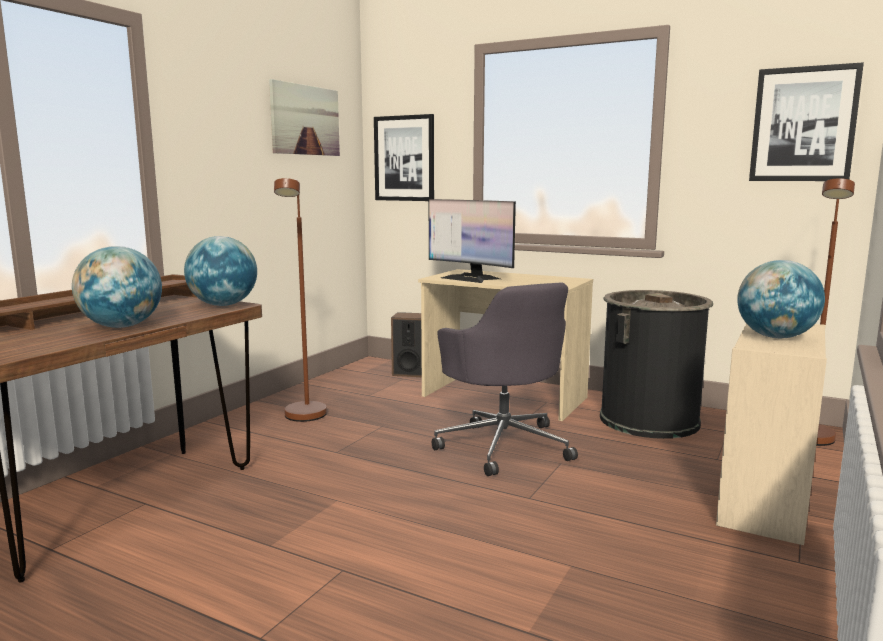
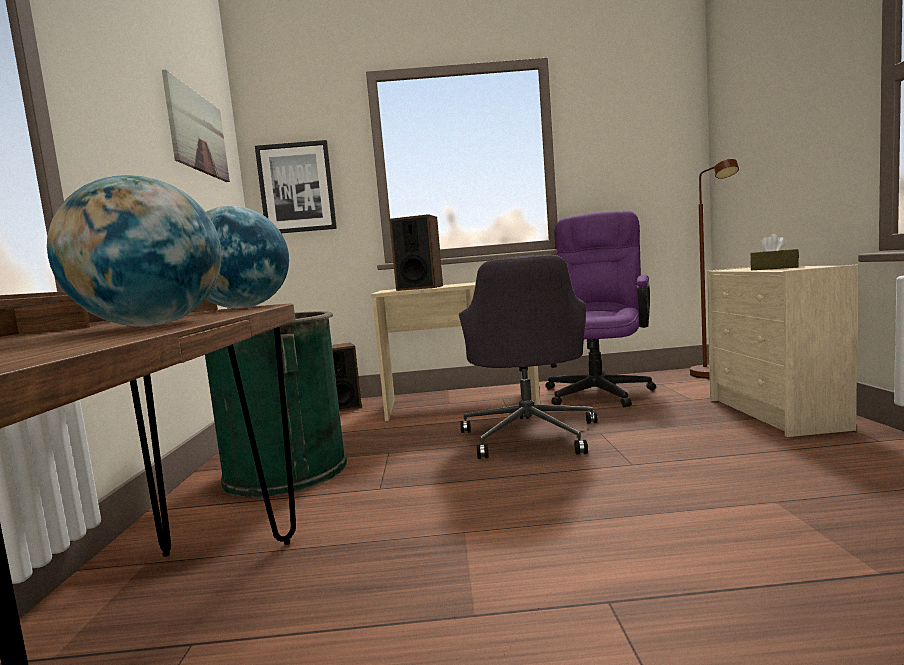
camera: 30 degrees left, 5 degrees down
(304, 418) = (286, 471): brown floor lamp -> green trash can
(470, 278) = (420, 288): monitor -> speaker
(503, 445) = (530, 434): grey office chair -> grey office chair turned 60 degrees clockwise
(649, 420) = (598, 390): black trash can -> purple office chair
(775, 337) = (773, 268): globe -> brown tissue box
(803, 124) = (657, 137): picture -> none

